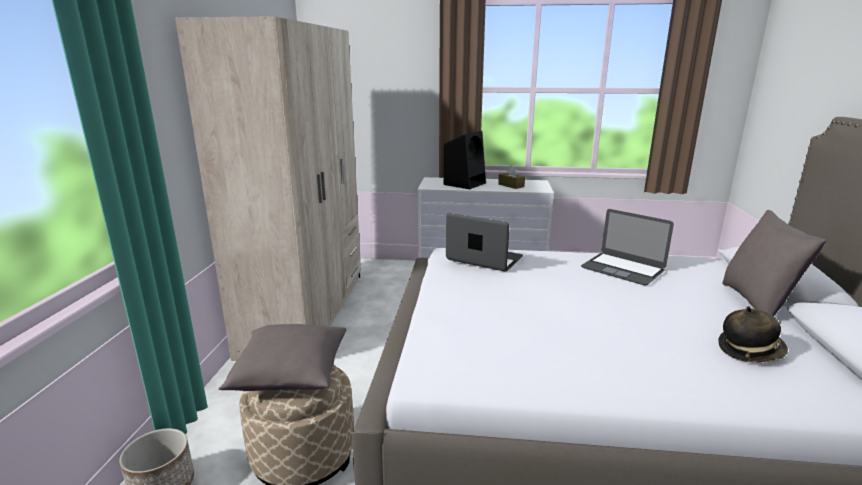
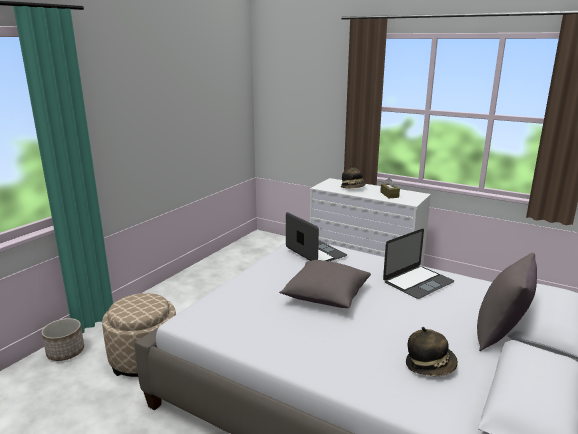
camera: 25 degrees right, 0 degrees up
(289, 375) = (137, 303): grey pillow -> grey pillow (325, 296)
(307, 312) = (217, 269): beige wardrobe -> none
(465, 183) = (353, 188): black speaker -> hat
(622, 269) = (418, 282): laptop -> laptop turned 105 degrees counterclockwise

